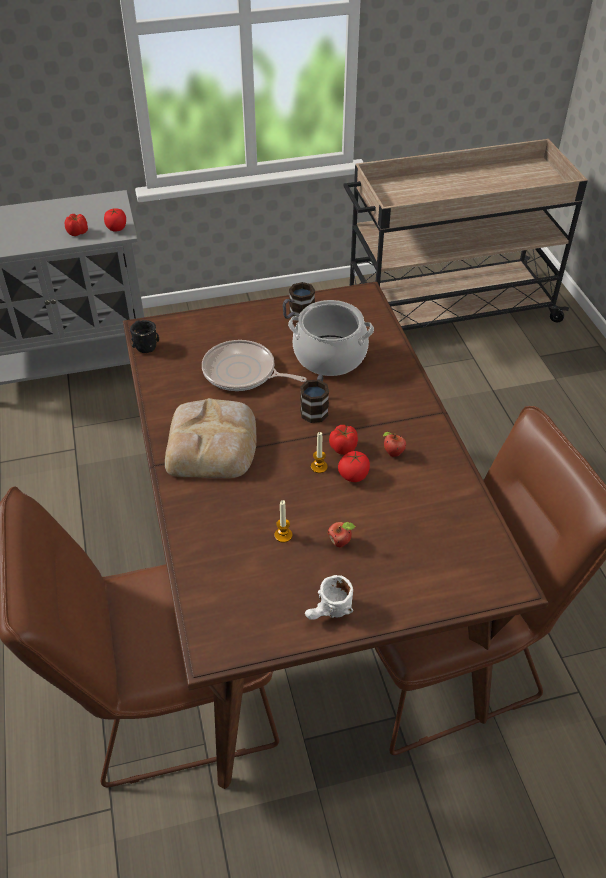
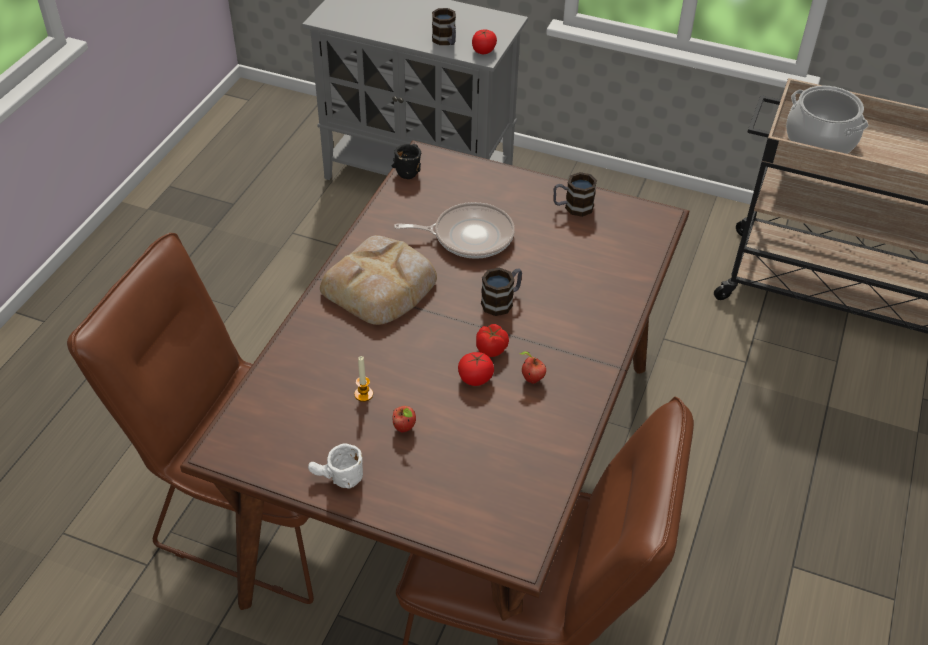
camera: 35 degrees right, 0 degrees up
(78, 233) = (446, 41): tomato -> mug
(243, 372) = (469, 236): frying pan -> frying pan turned 120 degrees clockwise
(319, 467) = (452, 354): candle -> none
(329, 356) = (564, 260): cooking pot -> cooking pot (819, 141)

